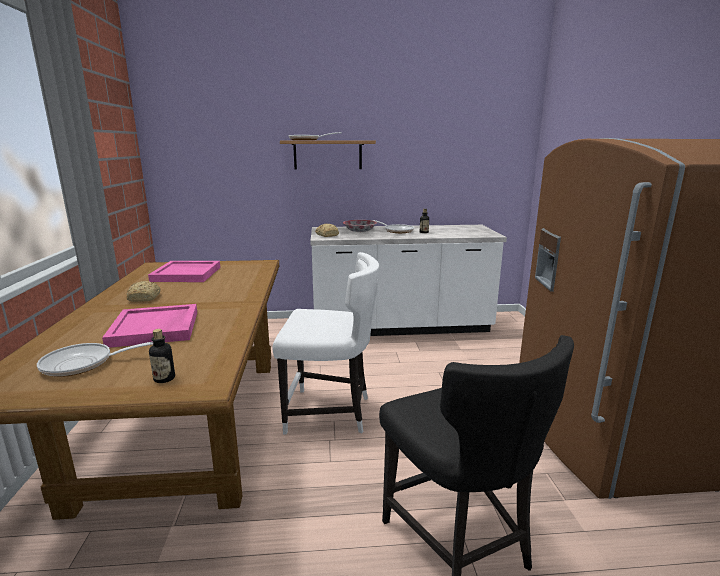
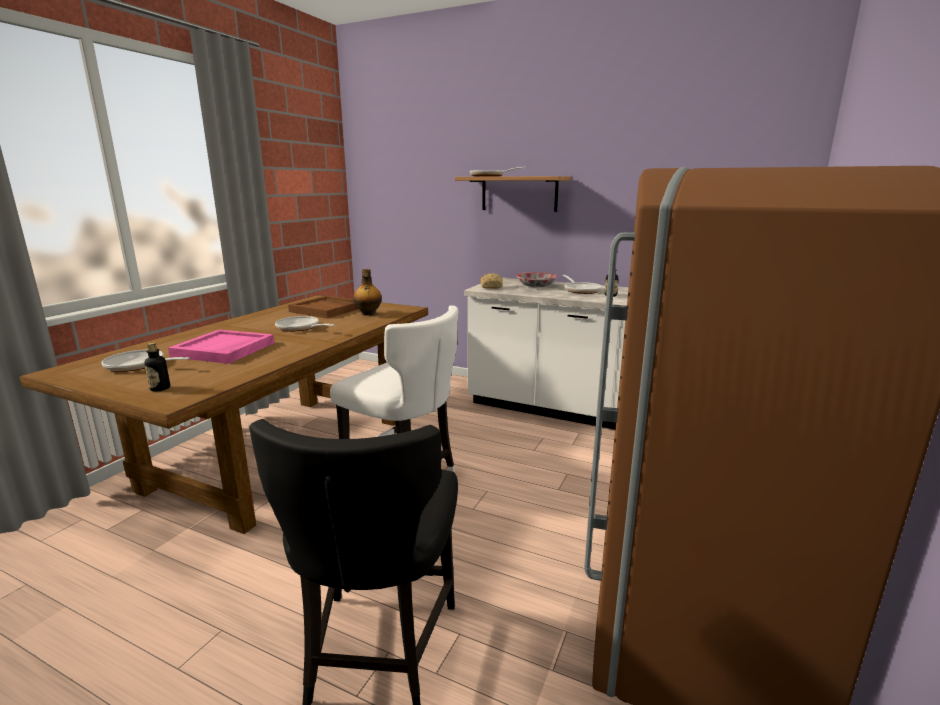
camera: 30 degrees right, 0 degrees up
(145, 298) = (262, 324): bread -> none
(187, 274) = (327, 309): pink tray -> brown tray
(195, 294) = (300, 328): none -> frying pan
(236, 272) = (368, 314): none -> bottle

